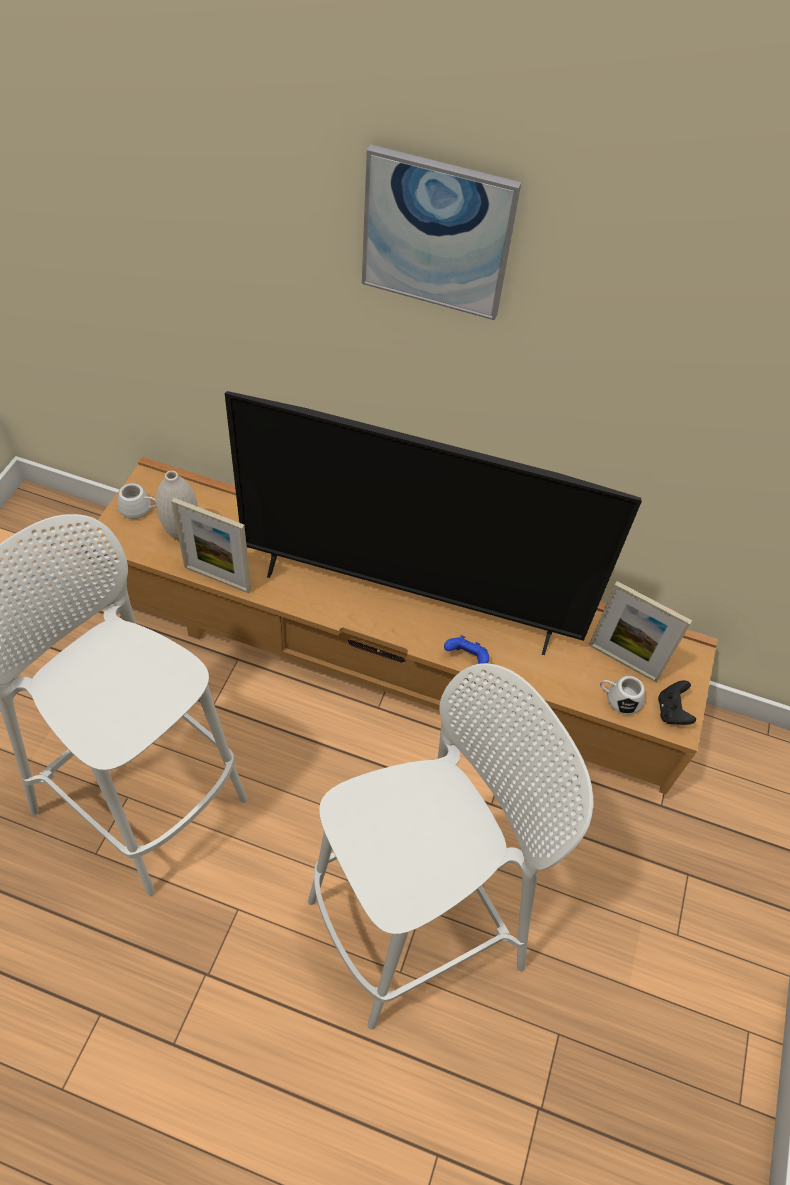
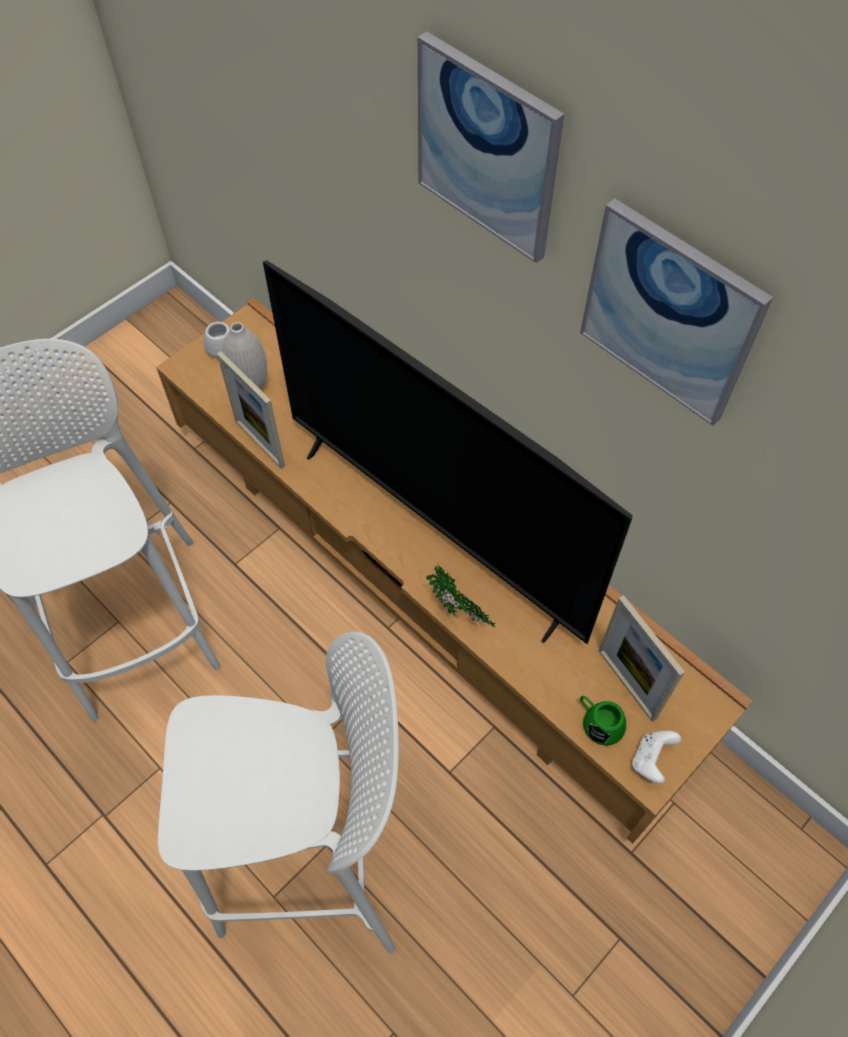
camera: 30 degrees right, 5 degrees up
(466, 658) = (459, 614): blue game controller -> potted plant
(619, 698) = (599, 722): white mug -> green mug
(628, 325) = (670, 313): none -> picture
(671, 711) = (651, 760): black game controller -> white game controller

